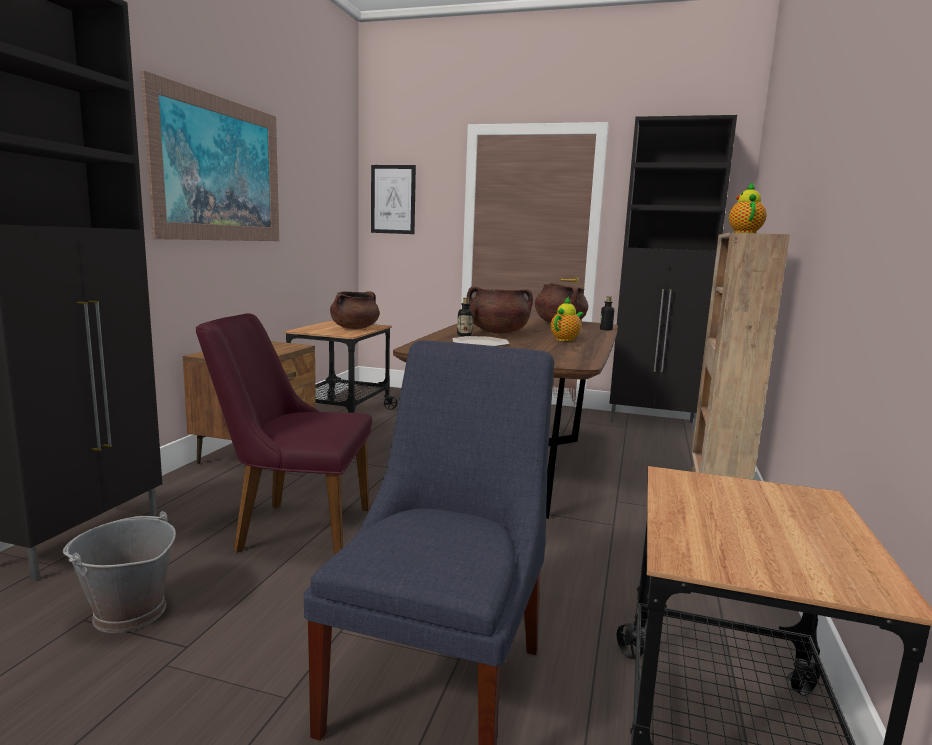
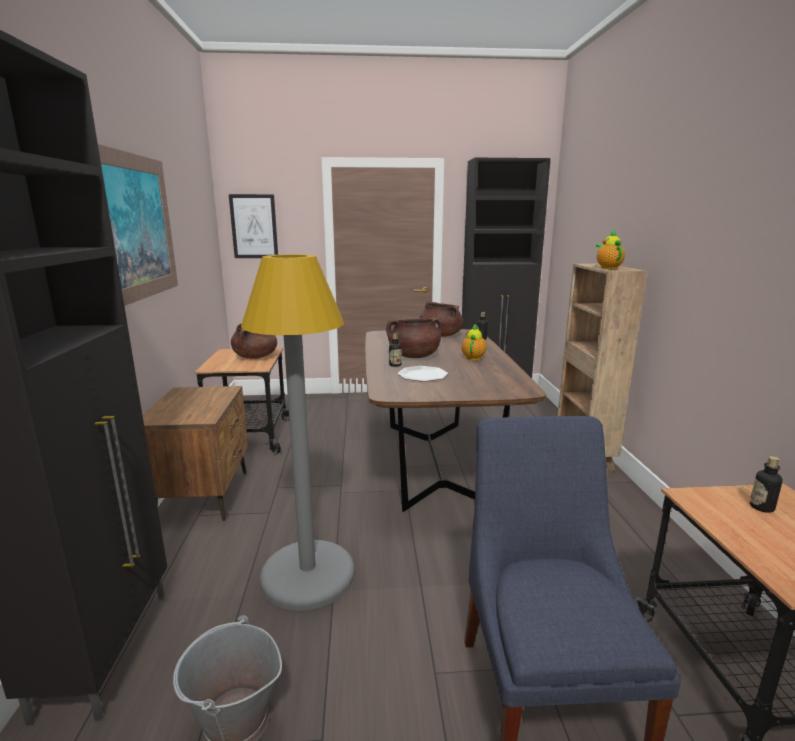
camera: 20 degrees left, 5 degrees up
(292, 528) = (308, 575): purple chair -> grey floor lamp
(762, 500) = (761, 507): none -> bottle

